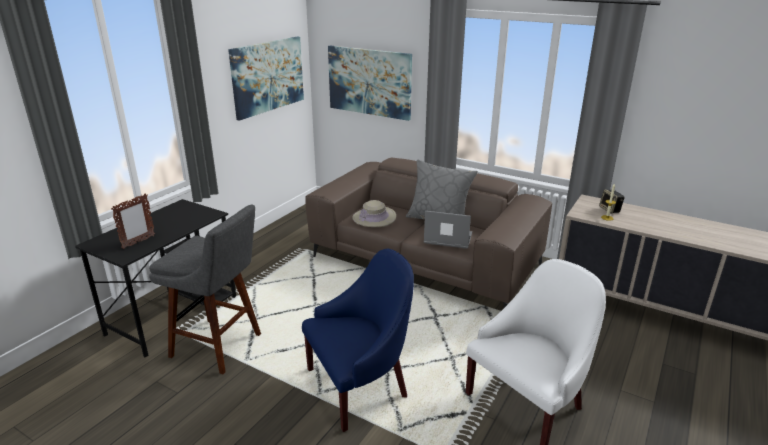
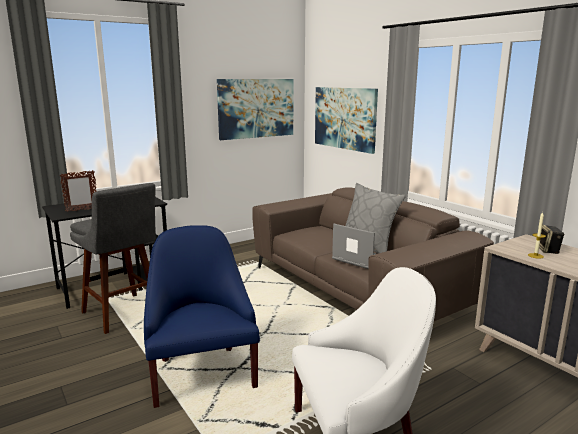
camera: 25 degrees right, 10 degrees down
(360, 386) = (202, 373): blue armchair -> blue armchair turned 105 degrees counterclockwise
(374, 218) = (307, 235): beige hat -> none

